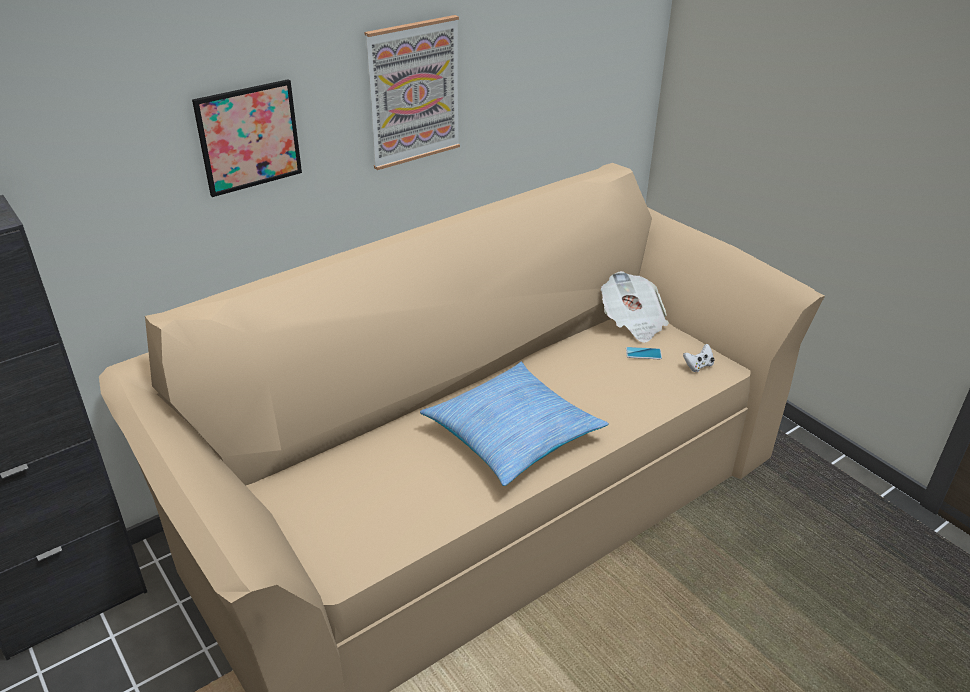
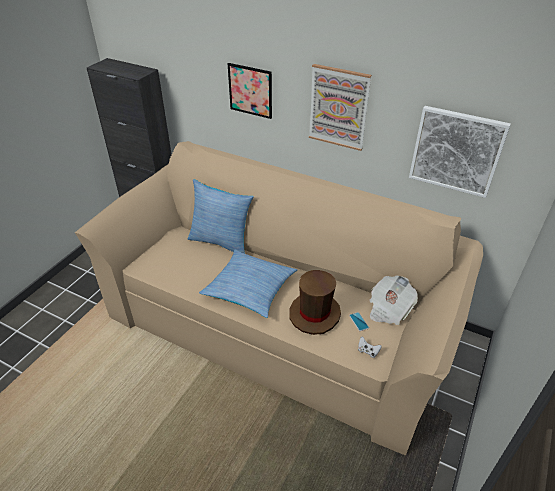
camera: 65 degrees right, 5 degrees up
(359, 435) = (221, 242): none -> pillow
(568, 81) = (456, 151): none -> picture
(609, 385) = (315, 314): none -> brown hat

